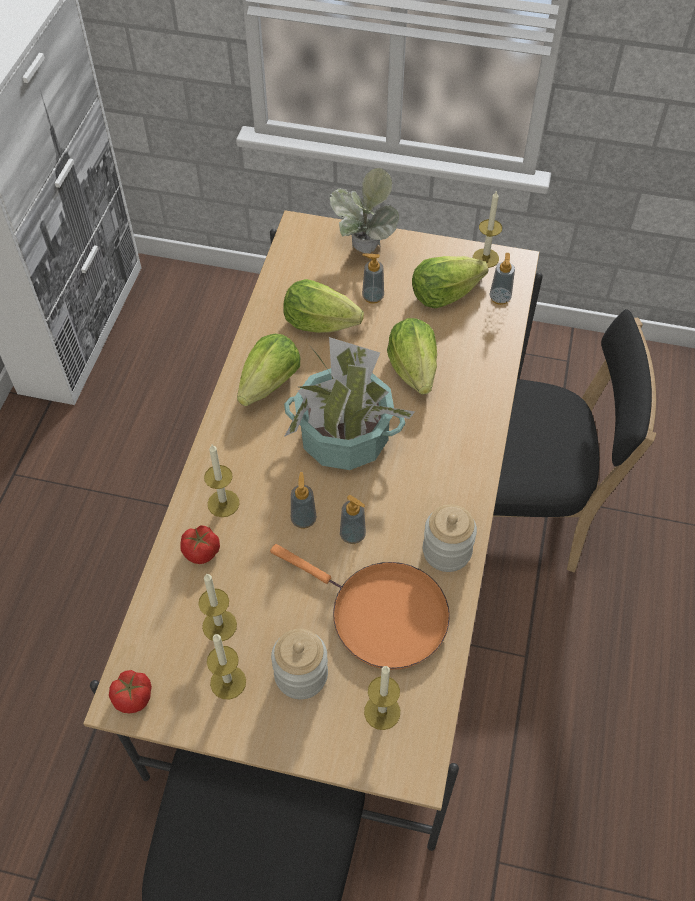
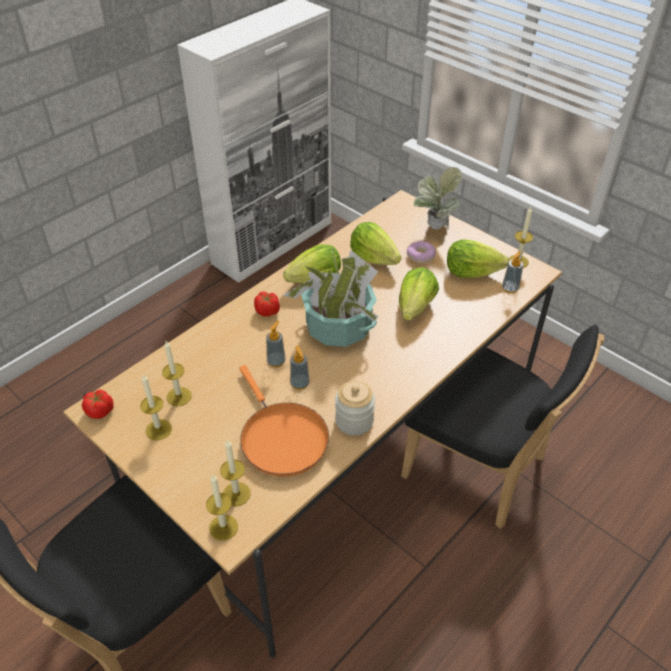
camera: 30 degrees right, 10 degrees down
(202, 551) = (201, 352): tomato -> tomato (267, 311)
(223, 503) = (235, 332): candle -> candle (223, 527)
(301, 675) = (204, 447): jar -> none
(372, 297) = (420, 256): soap dispenser -> donut

